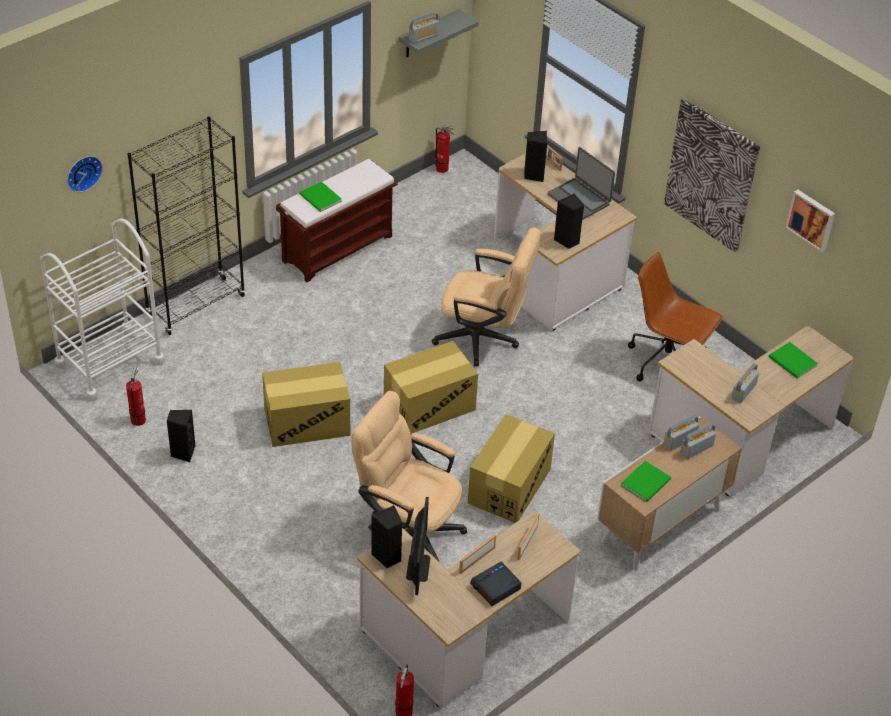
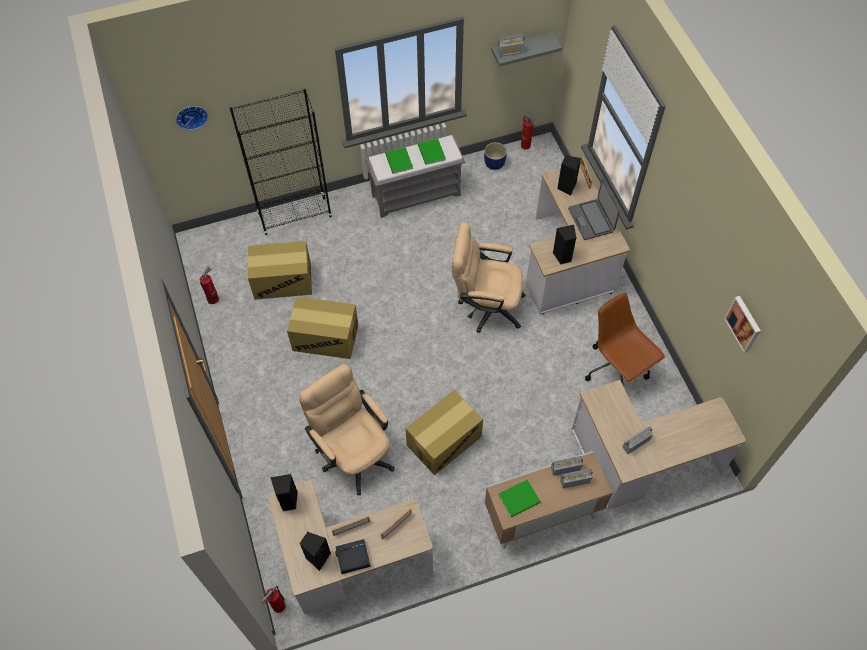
camera: 25 degrees right, 15 degrees up
(110, 363) = (216, 246): white cart -> none
(183, 452) = (230, 336): black speaker -> black speaker (317, 557)
(338, 248) = (416, 194): brown bench -> grey bench
(415, 194) = (494, 163): none -> blue planter
(418, 567) = (305, 519): monitor -> none
(429, 405) = (418, 351): cardboard box -> cardboard box (282, 281)
(483, 339) = (485, 306): beige office chair -> beige office chair turned 150 degrees clockwise
(711, 175) = (686, 246): picture -> none
(793, 362) = (691, 429): green book -> green book (431, 153)

